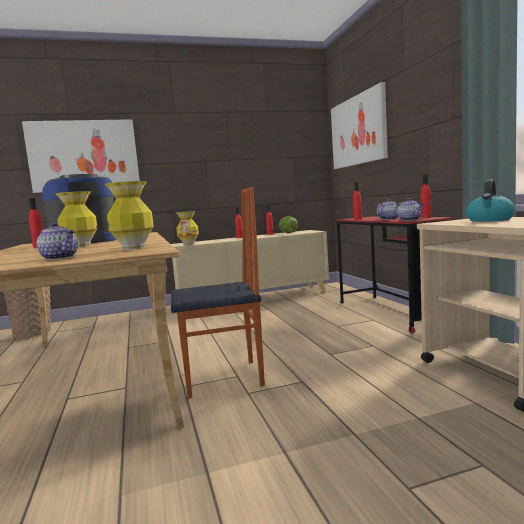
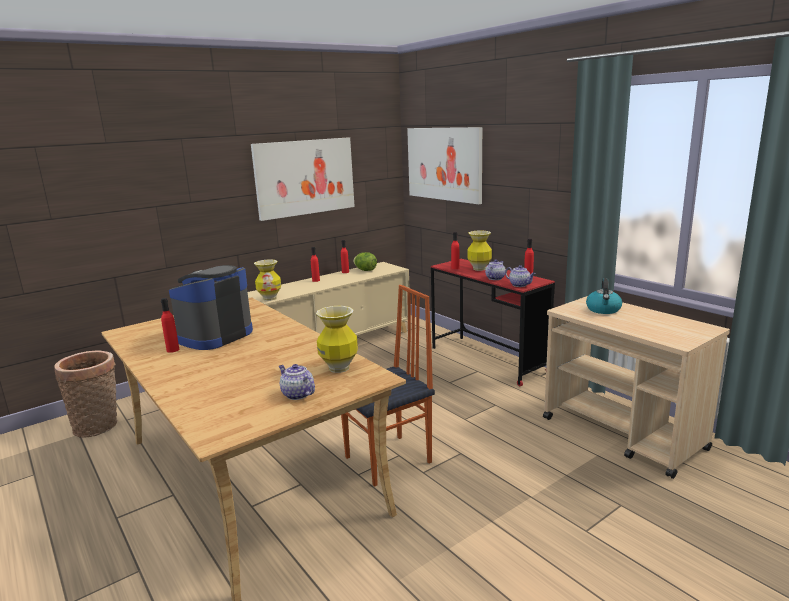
camera: 20 degrees left, 10 degrees up
(60, 258) = (297, 394): teapot -> teapot turned 150 degrees counterclockwise
(80, 246) = (242, 353): vase -> vase (479, 269)
(84, 155) = (129, 196): picture -> picture (305, 177)

